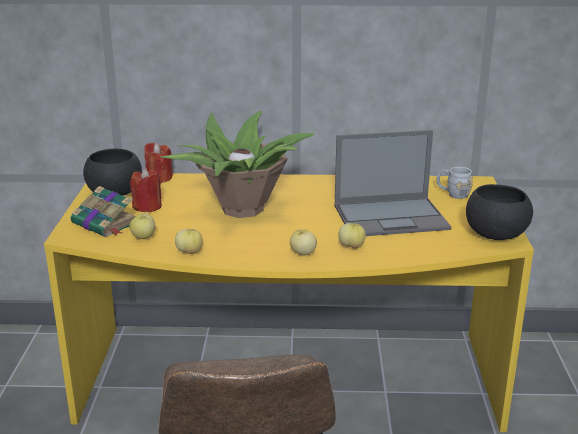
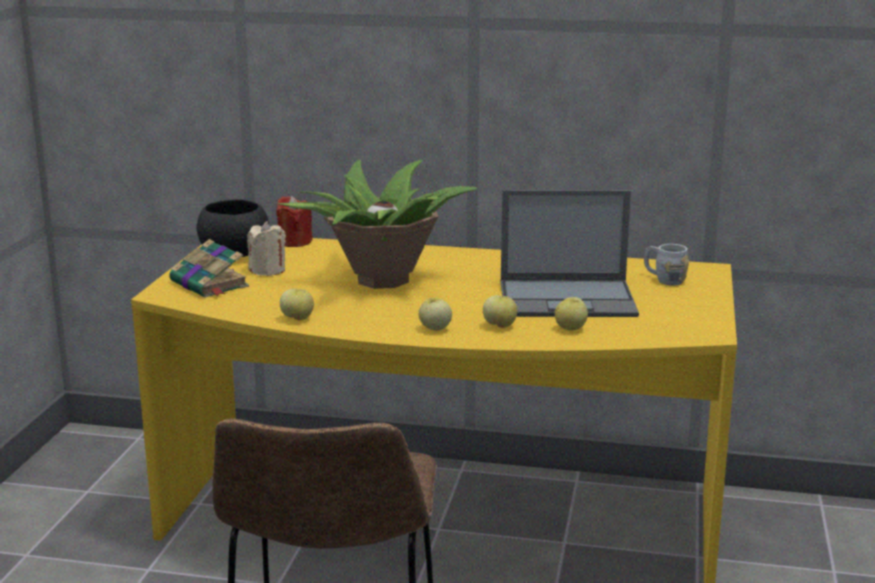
camera: 10 degrees right, 5 degrees down
(144, 237) = (250, 300): apple -> apple (571, 328)
(147, 207) = (267, 270): red candle -> beige candle
(496, 234) = (695, 325): black bowl -> none

